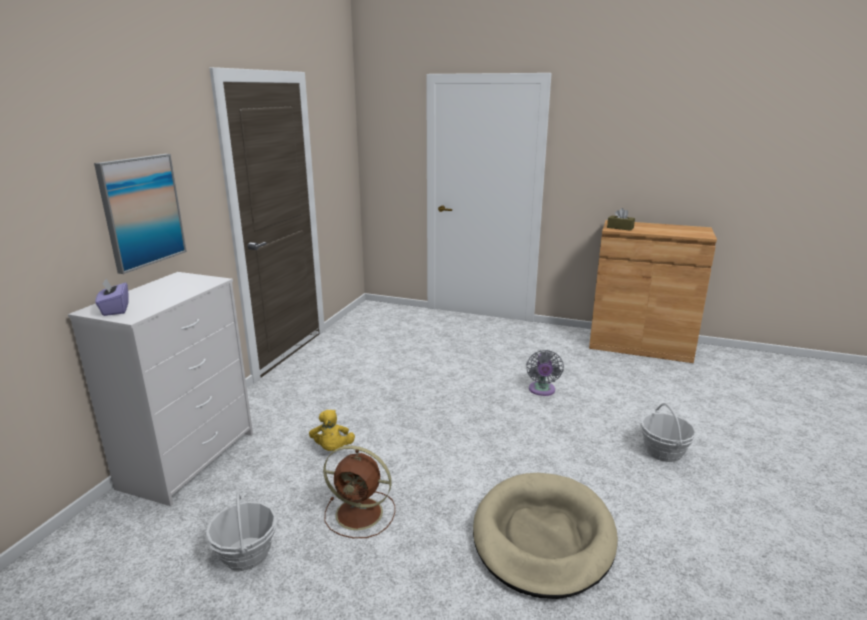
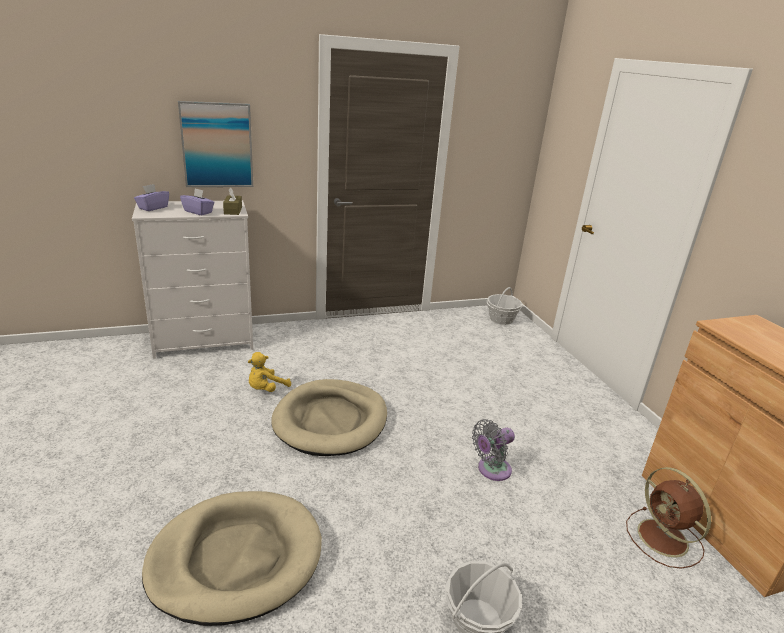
camera: 50 degrees right, 5 degrees up
(178, 293) = (198, 212): none -> purple tissue box
(246, 554) = (124, 408): basket -> basket (501, 319)
(361, 514) = (197, 438): brown fan -> brown fan (664, 539)
(419, 432) = (331, 421): none -> beige dog bed
(620, 228) = (737, 330): brown tissue box -> brown tissue box (233, 210)

